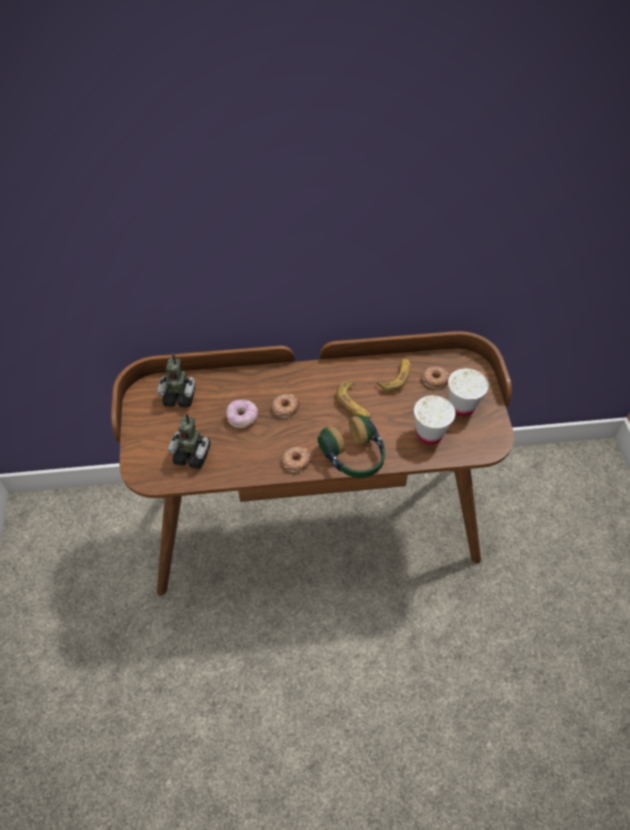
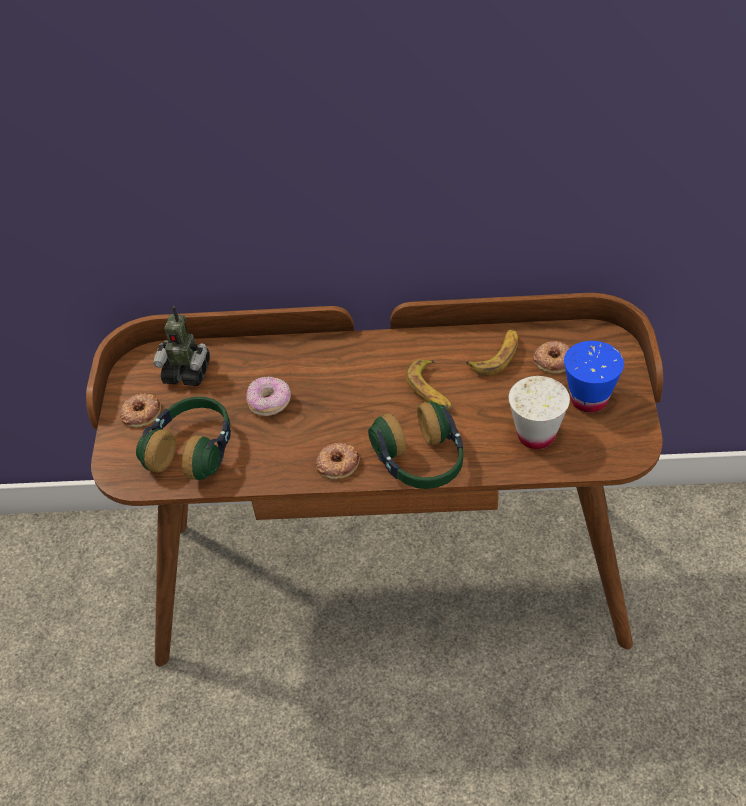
camera: 10 degrees right, 5 degrees down
(192, 455) = (193, 449): toy robot -> headphones
(285, 407) = (332, 391): donut -> donut (141, 413)
(462, 407) = (589, 399): white cup -> blue cup

